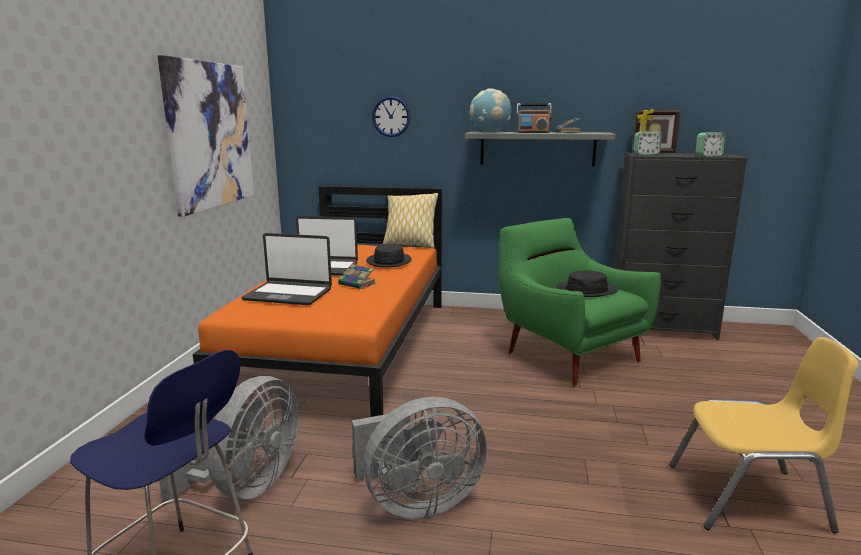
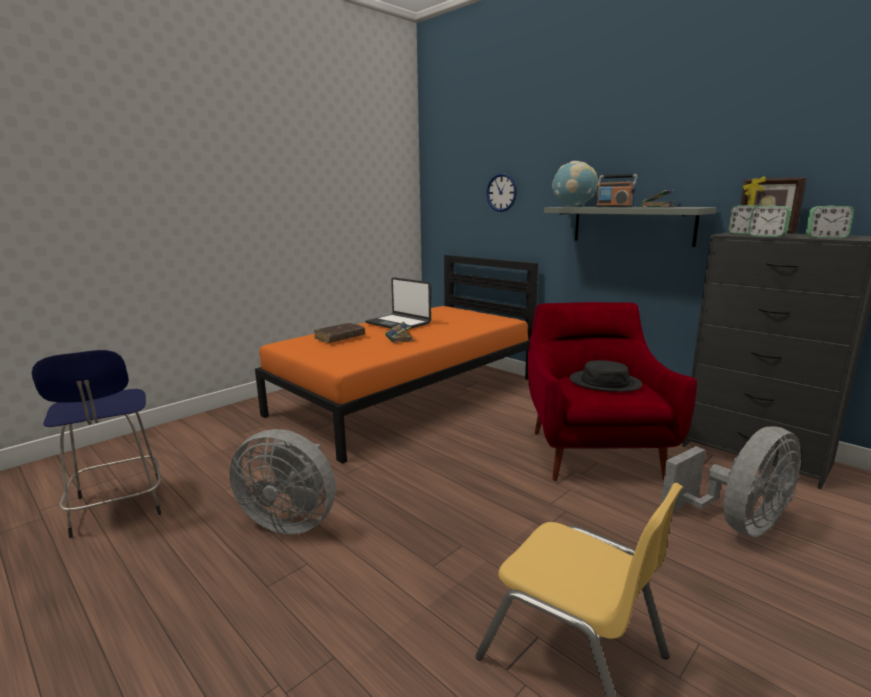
camera: 35 degrees right, 0 degrees up
(210, 135) = (335, 208): picture -> none
(246, 486) = (220, 468): grey fan -> grey fan (736, 524)
(288, 294) = (340, 338): laptop -> brown book
(389, 261) = (457, 325): black hat -> none
(410, 245) = (505, 315): pillow -> none
(568, 354) = (593, 451): green armchair -> red armchair
(671, 155) = (767, 236): none -> alarm clock

